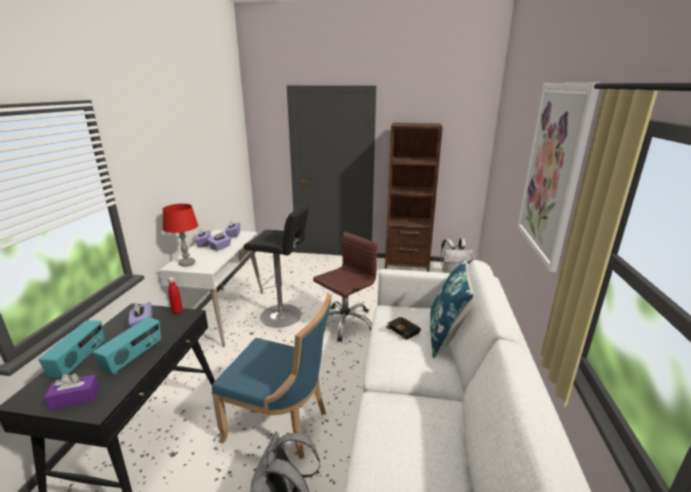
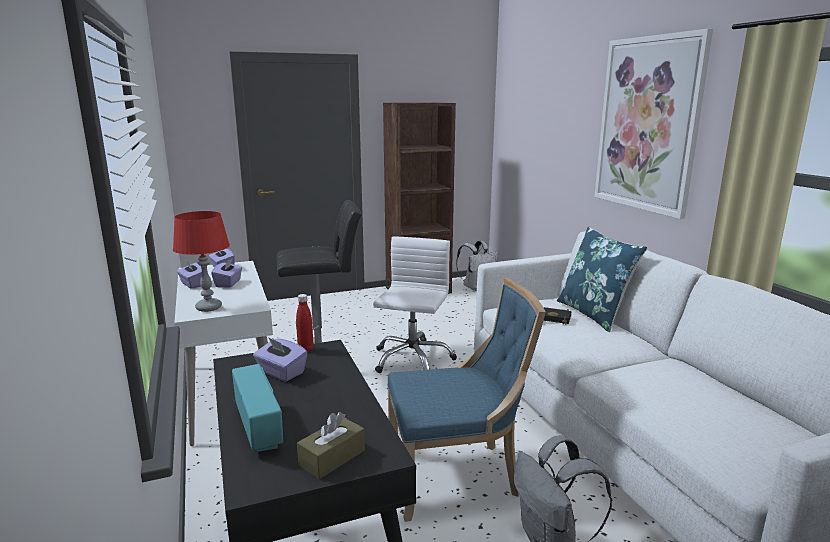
camera: 30 degrees left, 5 degrees down
(75, 398) = (332, 458): purple tissue box -> brown tissue box
(134, 357) = (335, 401): radio -> none
(345, 323) = (412, 359): brown office chair -> white office chair

